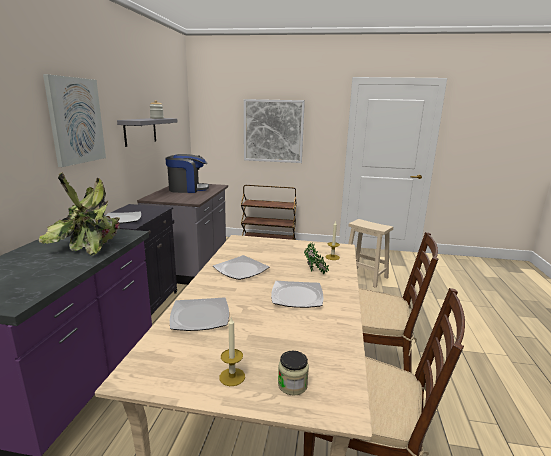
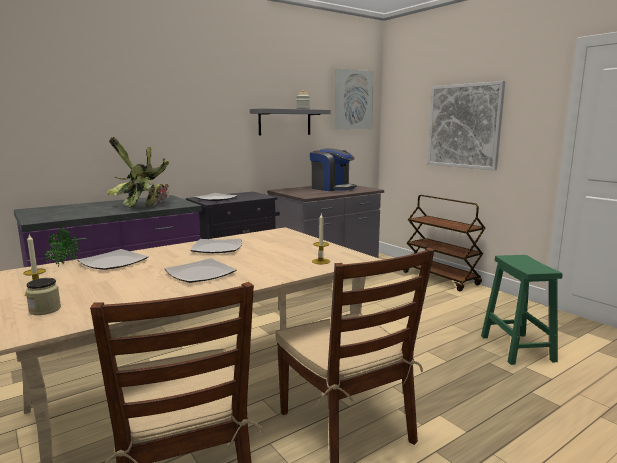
camera: 45 degrees right, 5 degrees down
(76, 121) = (194, 106): picture -> picture (353, 100)
(315, 273) = (265, 266): potted plant -> potted plant (62, 265)
(365, 277) = (517, 349): beige stool -> green stool

